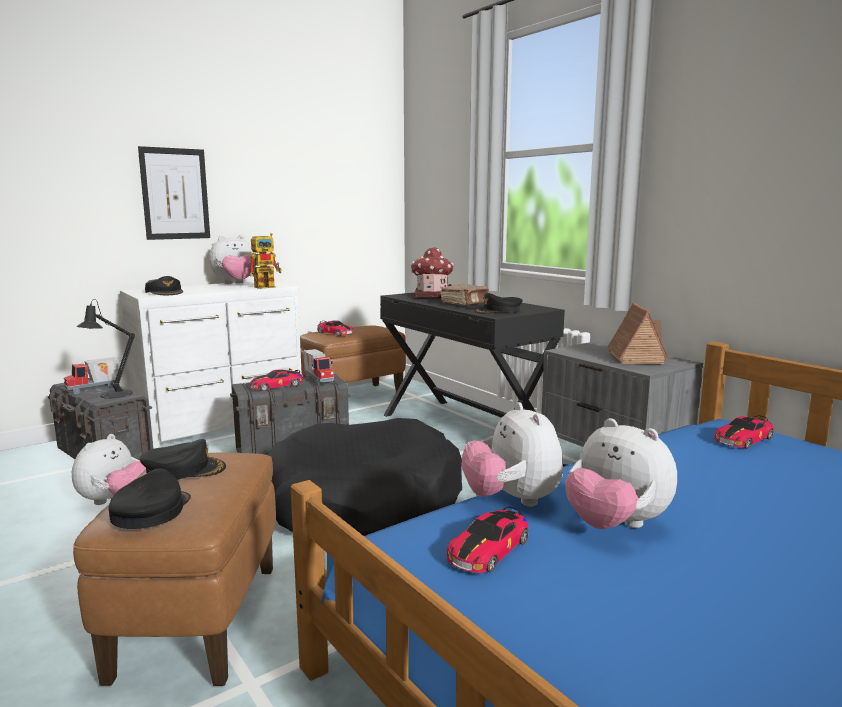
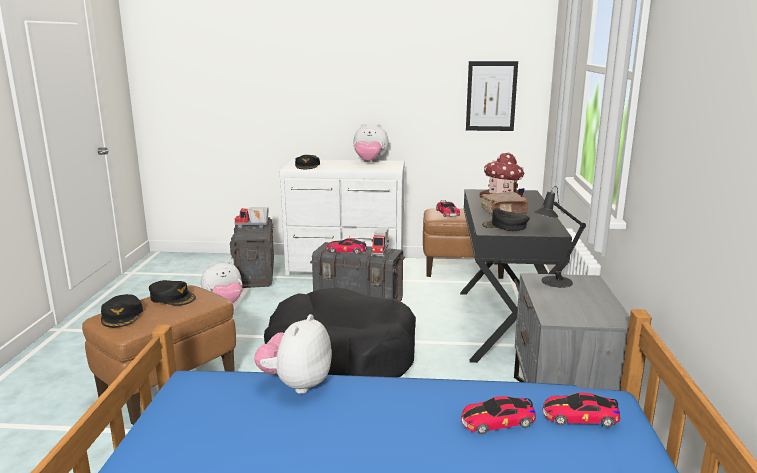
camera: 40 degrees right, 5 degrees up
(112, 395) = (253, 233): black table lamp -> black table lamp (552, 282)
(150, 510) = (122, 316): black cap -> black cap turned 120 degrees clockwise
(175, 194) = (335, 90): picture -> picture (491, 96)
(268, 286) = (382, 169): toy robot -> none
(489, 549) = (222, 406): toy car -> toy car (497, 421)
(615, 525) = (314, 428): plush toy -> none
(635, 357) = (581, 303): toy house -> none

